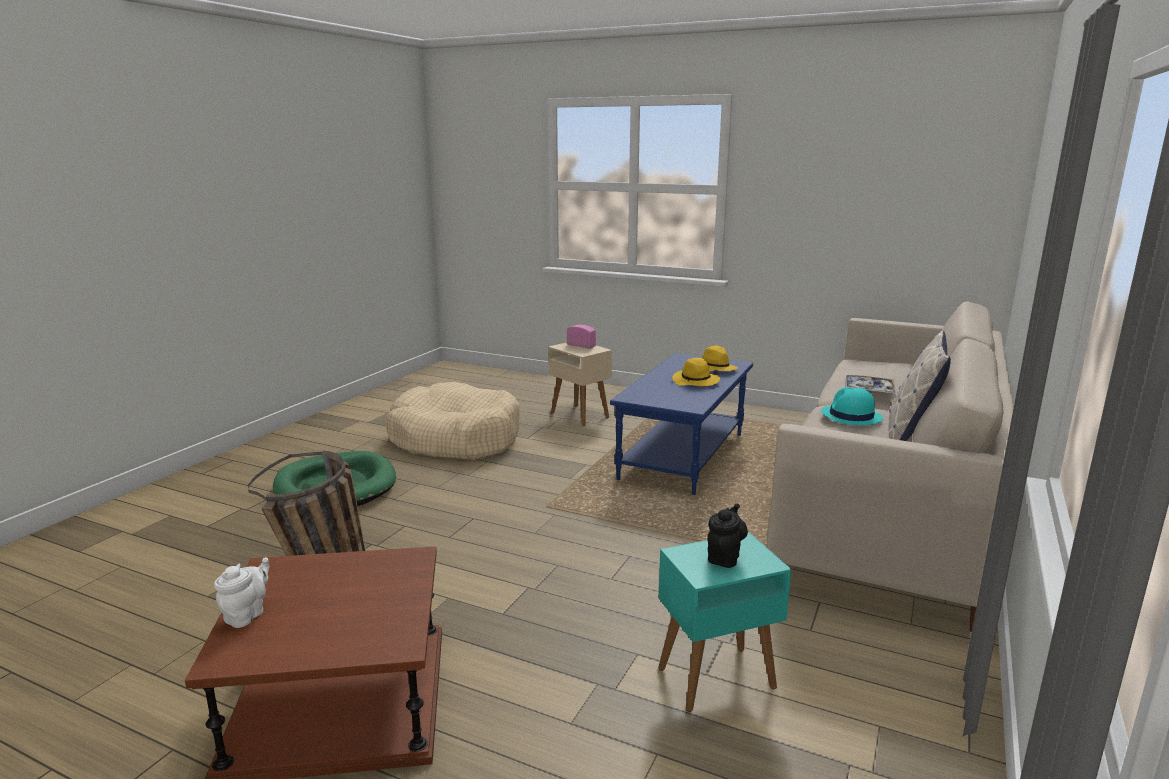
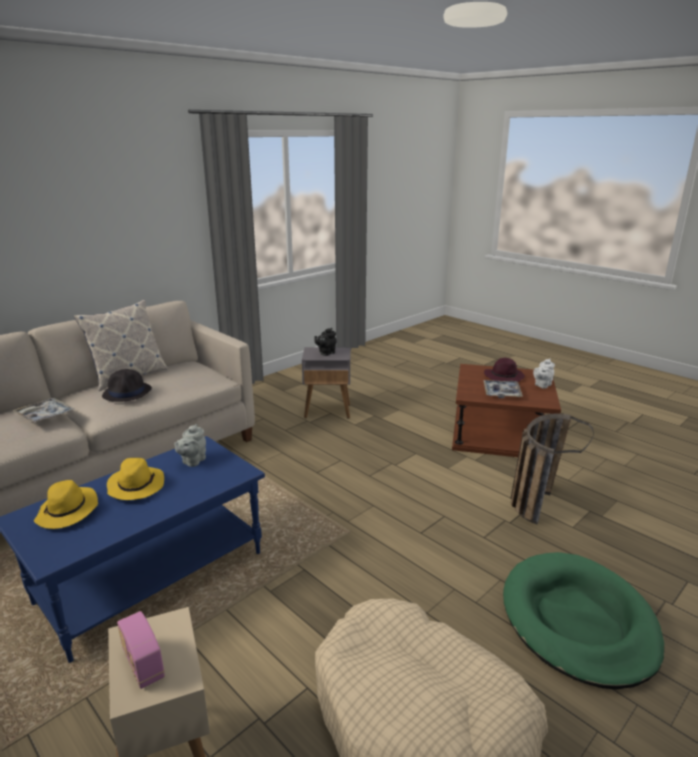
camera: 160 degrees left, 5 degrees up
(323, 627) = (504, 377): none -> purple hat
(346, 576) = (501, 393): none -> tray
(680, 397) = (192, 461): none -> grey teapot
(715, 678) = (328, 411): turquoise side table -> grey side table
(850, 416) = (127, 392): turquoise hat -> black hat

